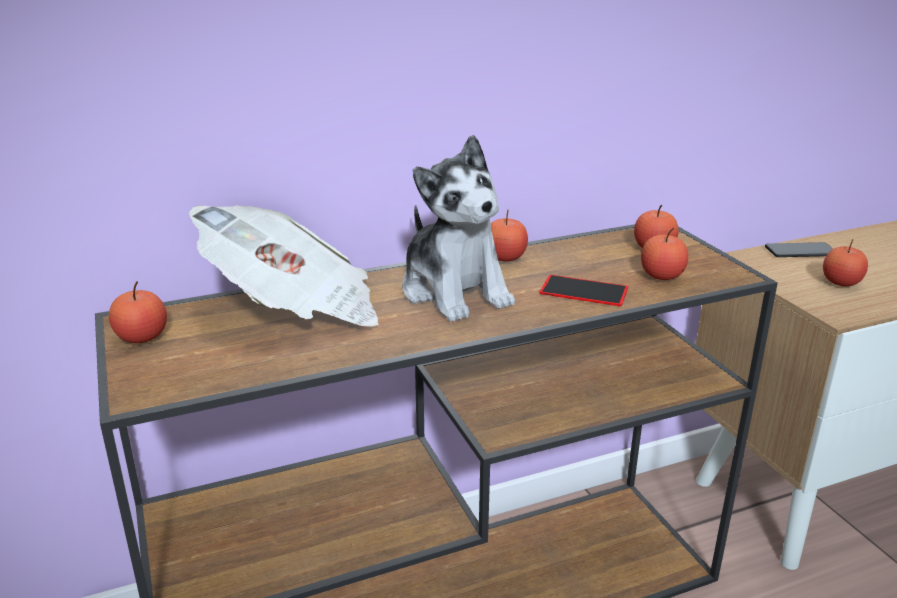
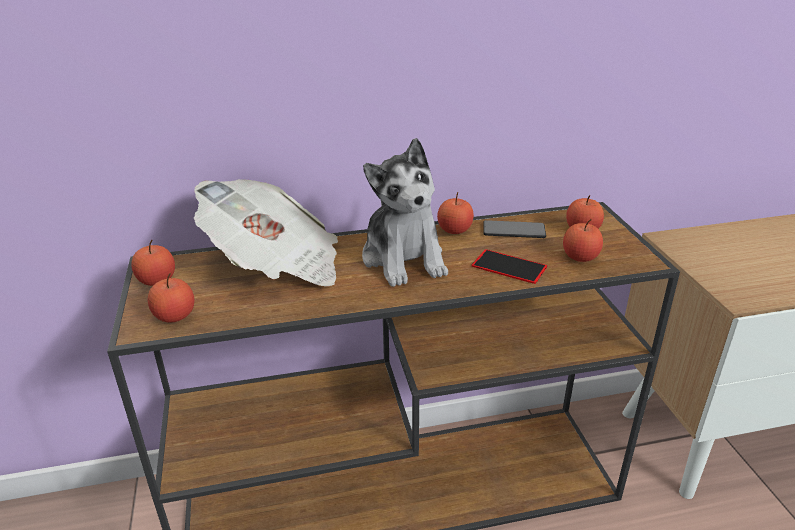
camera: 10 degrees right, 5 degrees up
(800, 251) = (725, 235): phone -> phone (514, 230)
(841, 282) = (752, 268): apple -> apple (175, 316)

